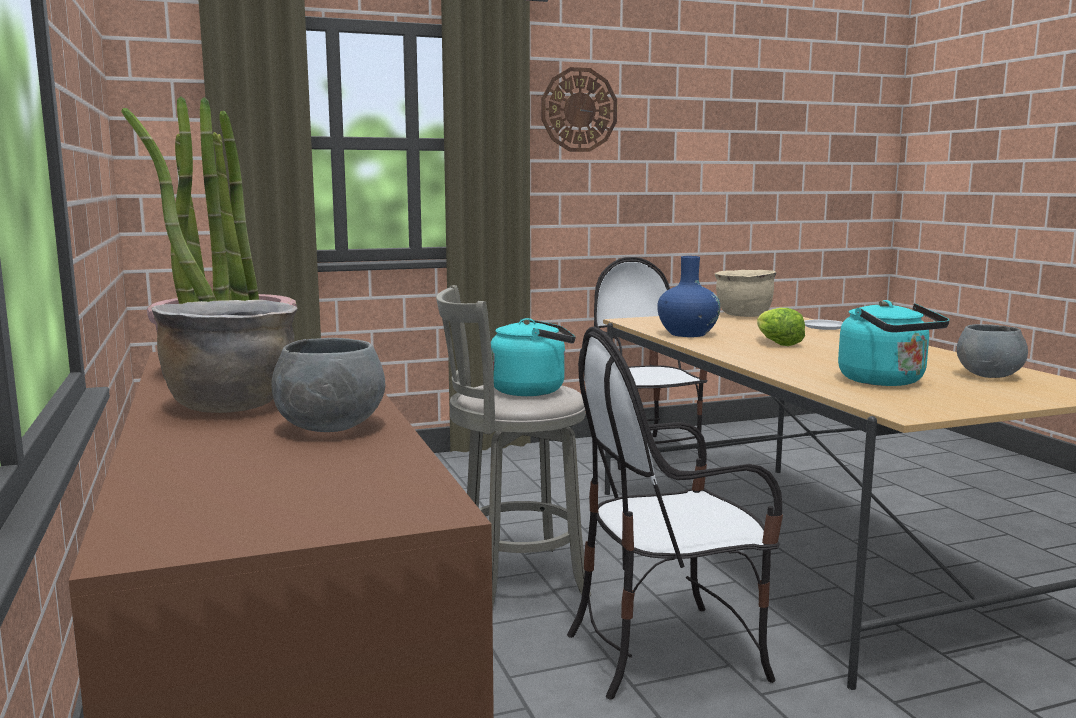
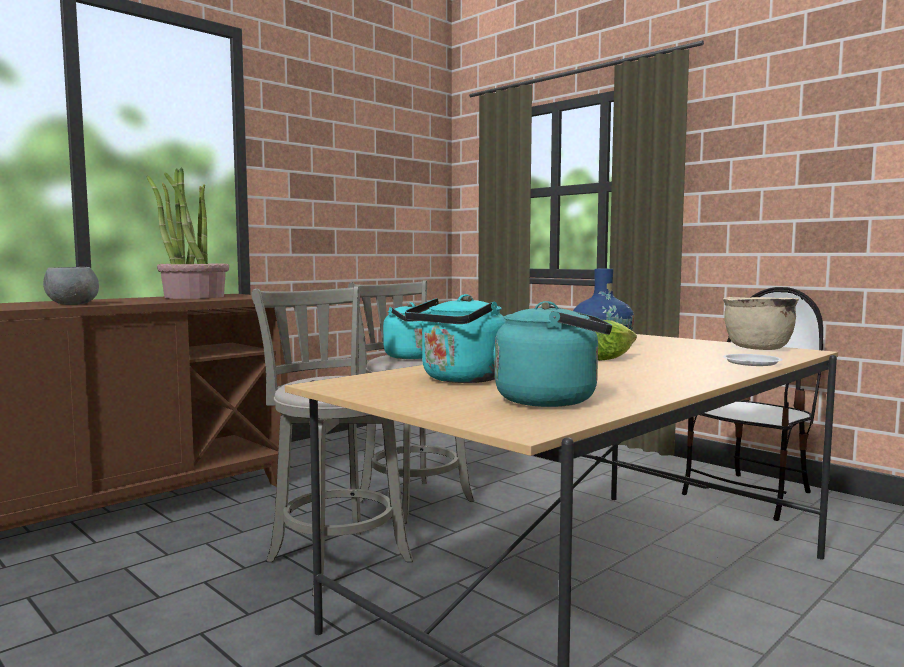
camera: 65 degrees right, 5 degrees down
(231, 405) = (117, 300): brown cooking pot -> none
(579, 110) = (749, 139): wall clock -> none
(666, 652) = (335, 558): chair -> grey stool
(989, 376) = (553, 400): grey bowl -> turquoise kettle

